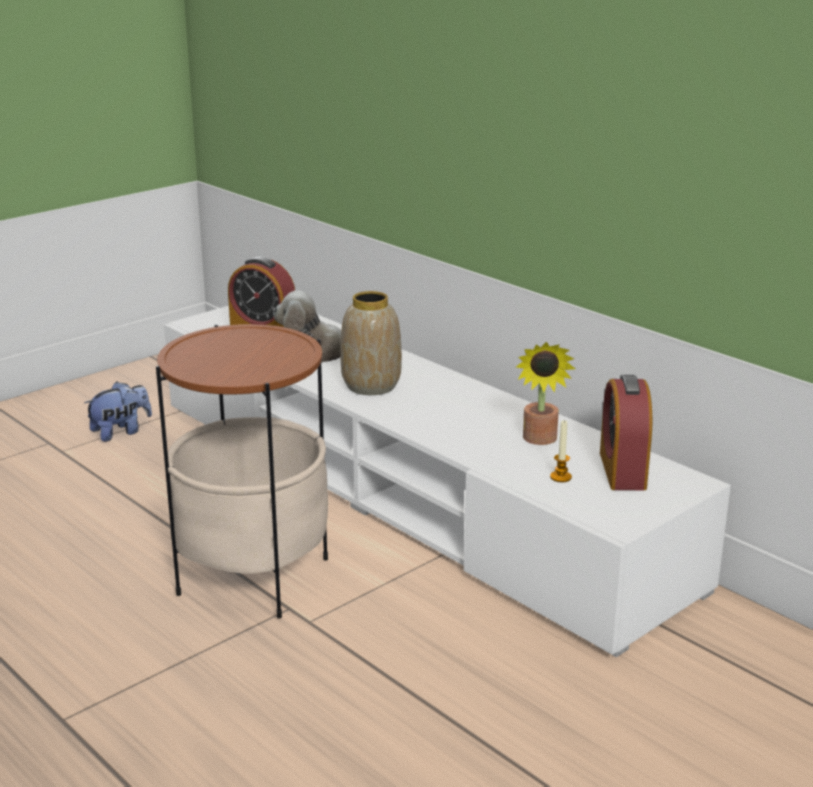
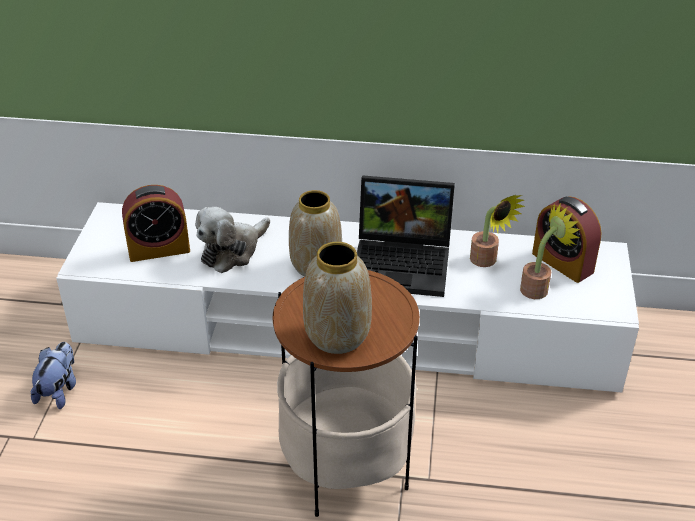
camera: 40 degrees left, 15 degrees up
(207, 359) = (337, 335): none -> vase
(455, 412) = (404, 262): none -> laptop
(560, 477) = (539, 288): candle -> potted plant

